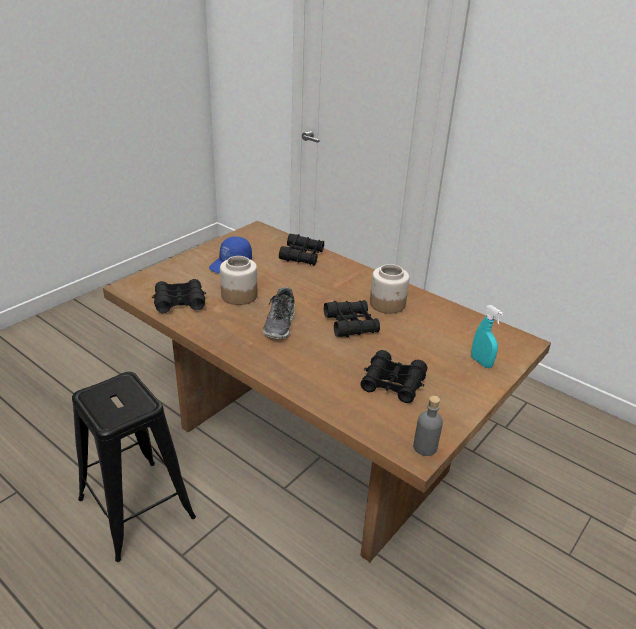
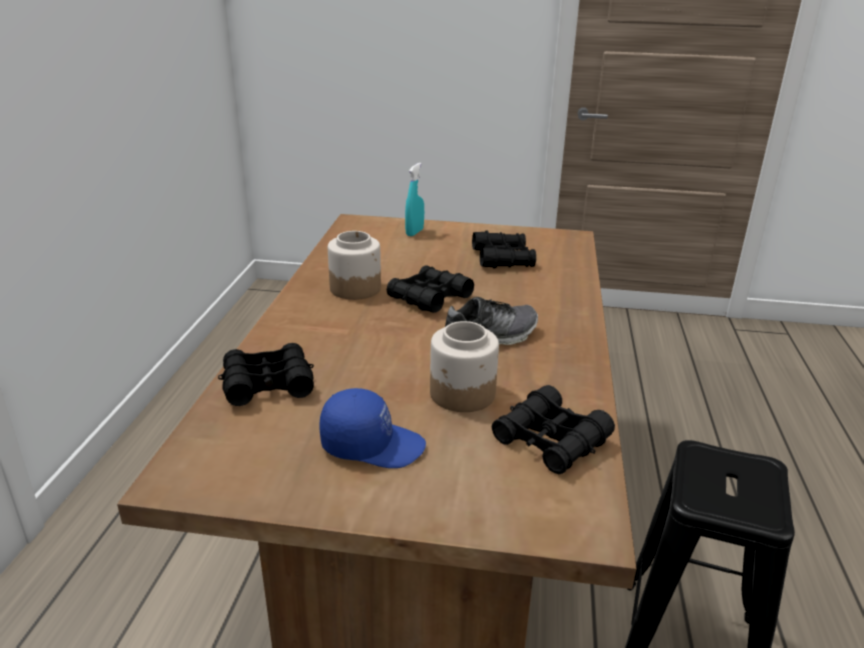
camera: 120 degrees left, 5 degrees down
(425, 447) = (561, 235): grey bottle -> none

